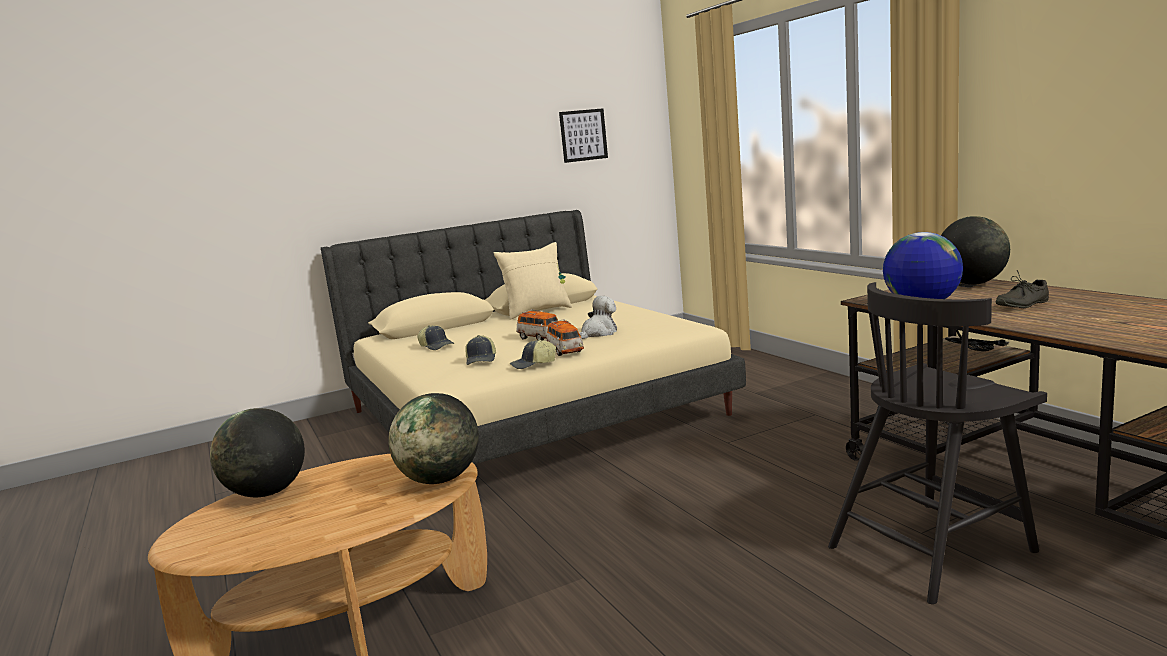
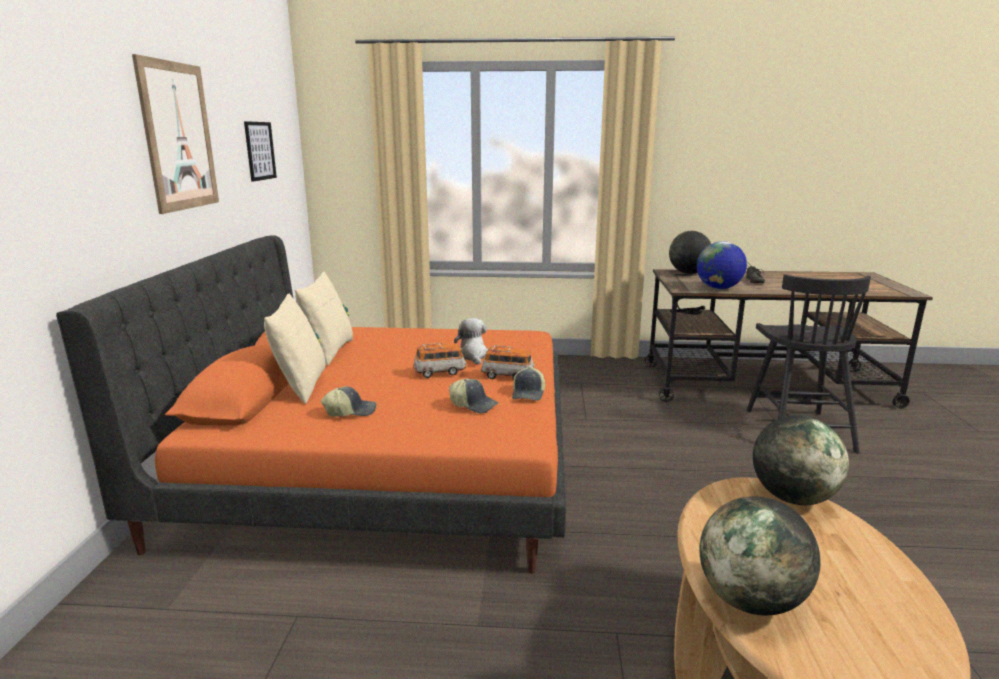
camera: 60 degrees left, 5 degrees up
(462, 133) = (178, 136): none -> picture
(464, 328) = (301, 387): none -> beige pillow
(530, 413) = (384, 460): beige bed -> orange bed

